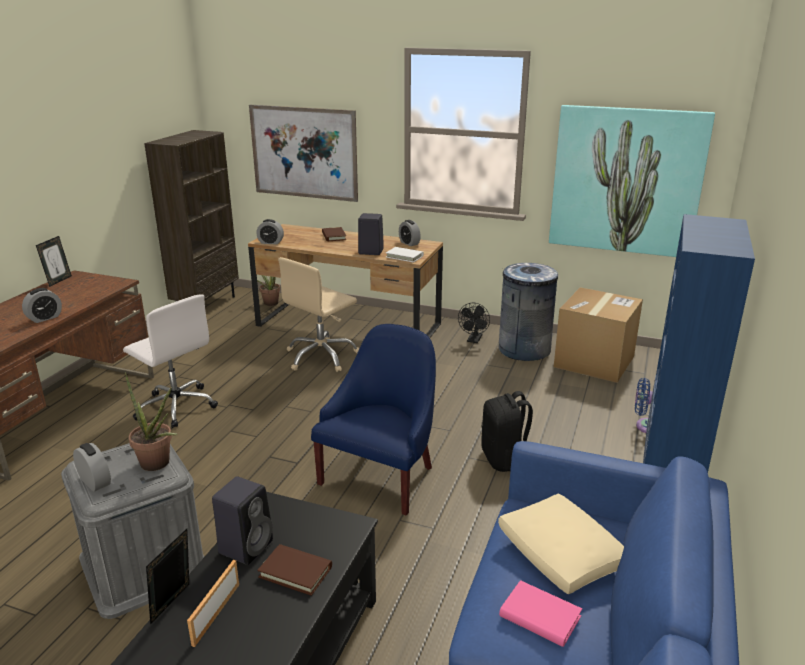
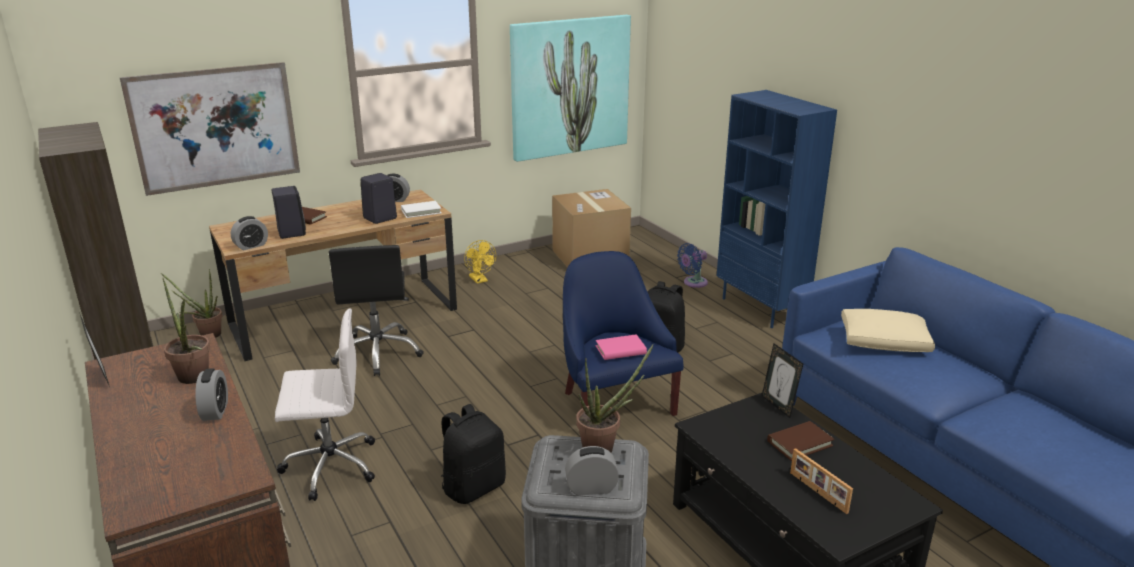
camera: 50 degrees left, 0 degrees up
(77, 299) = (195, 379): none -> potted plant
(174, 605) = (790, 508): picture frame -> picture frame (778, 405)
(204, 468) = (473, 487): none -> black backpack
(246, 546) = (745, 453): black speaker -> black speaker (291, 232)
(321, 356) = (378, 353): beige office chair -> black office chair
(474, 340) = (480, 280): black fan -> yellow fan
(524, 349) = (529, 270): grey trash can -> none
(540, 617) = (939, 370): pink book -> pink book (620, 350)

